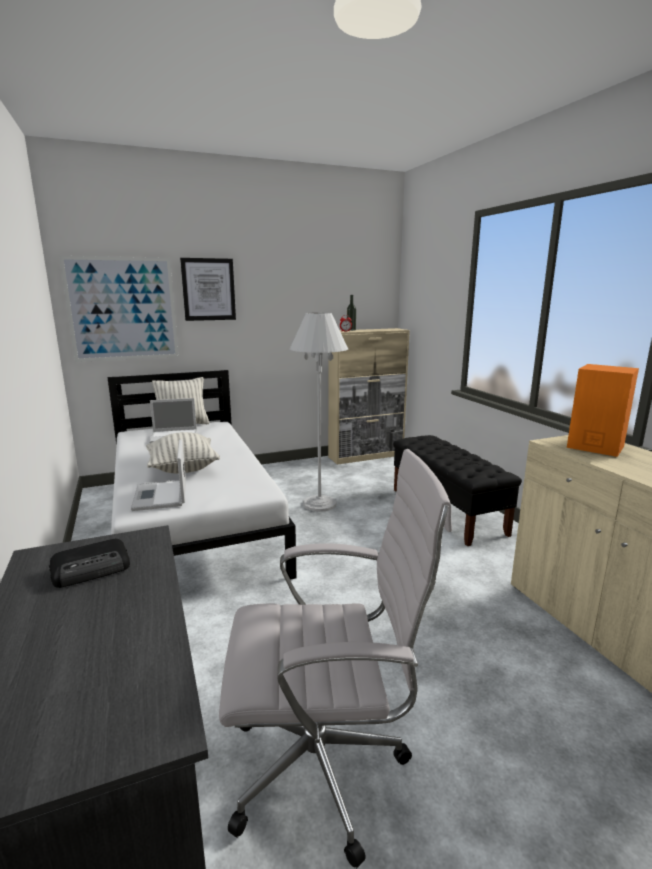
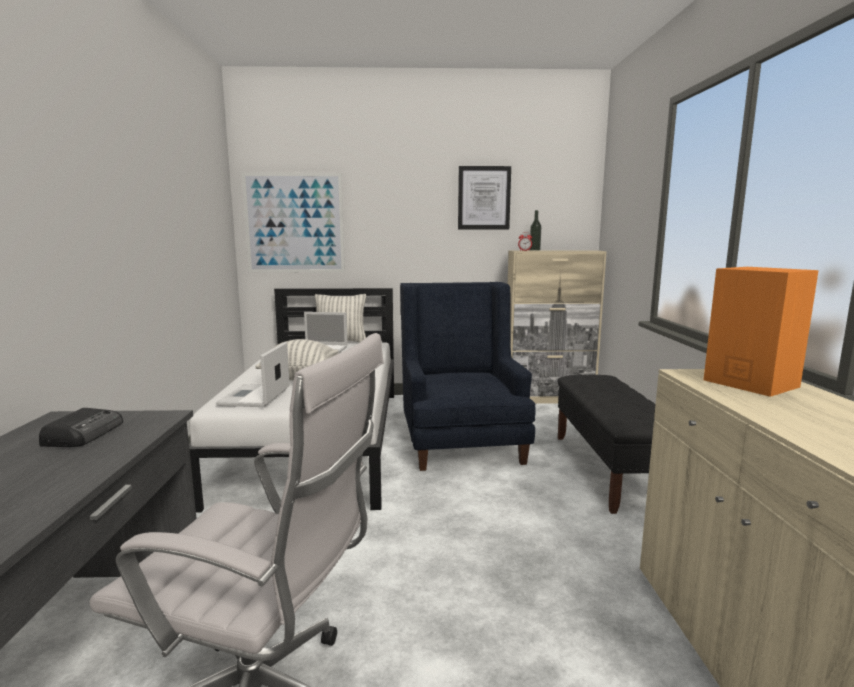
camera: 20 degrees right, 5 degrees down
(92, 568) = (85, 433): radio -> radio turned 75 degrees counterclockwise
(208, 289) = (378, 204): picture -> picture (484, 198)
(319, 504) = (460, 440): white floor lamp -> blue armchair

